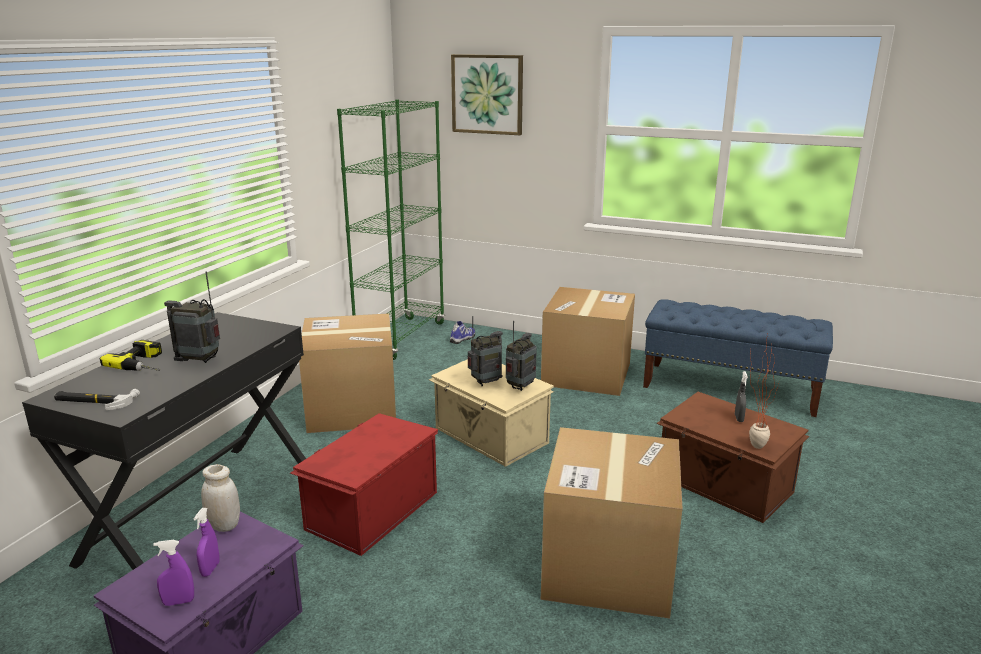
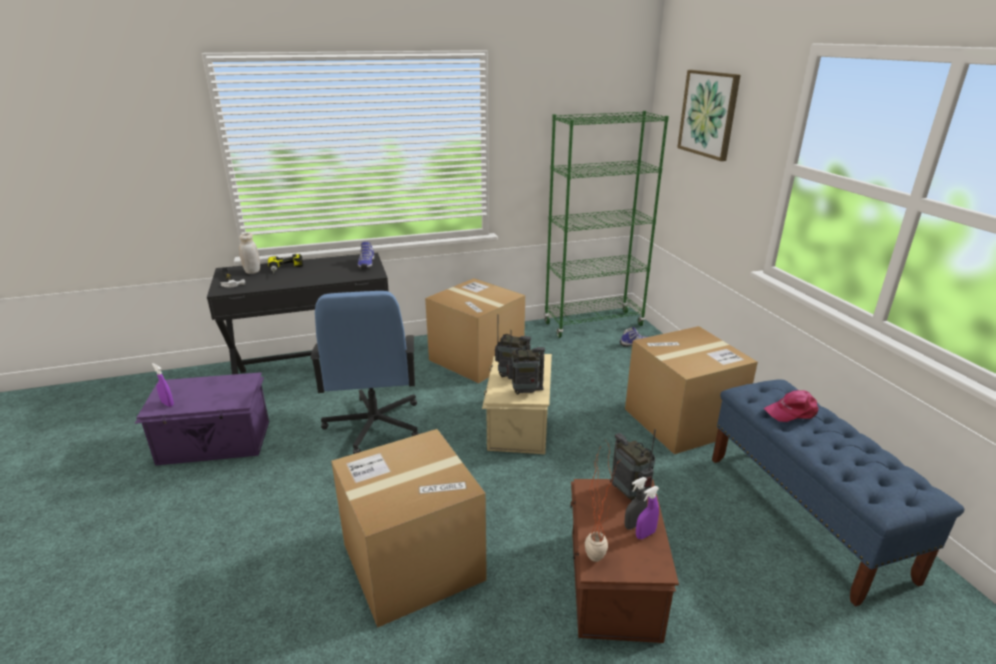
camera: 50 degrees right, 5 degrees up
(200, 360) = (305, 277): radio -> radio (630, 494)
(210, 569) = (200, 397): purple spray bottle -> purple spray bottle (645, 534)
(224, 525) = (241, 379): white jar -> white jar (252, 271)
(240, 325) = (366, 264): none -> shoe
(370, 510) = (374, 425): red storage box -> blue office chair
(704, 312) = (792, 412): none -> pink cap

